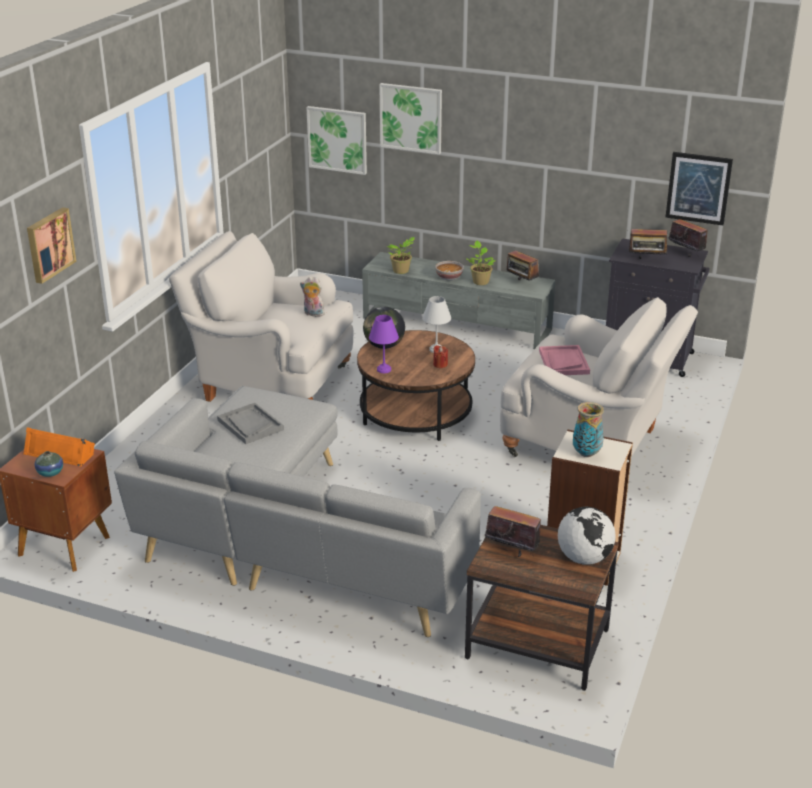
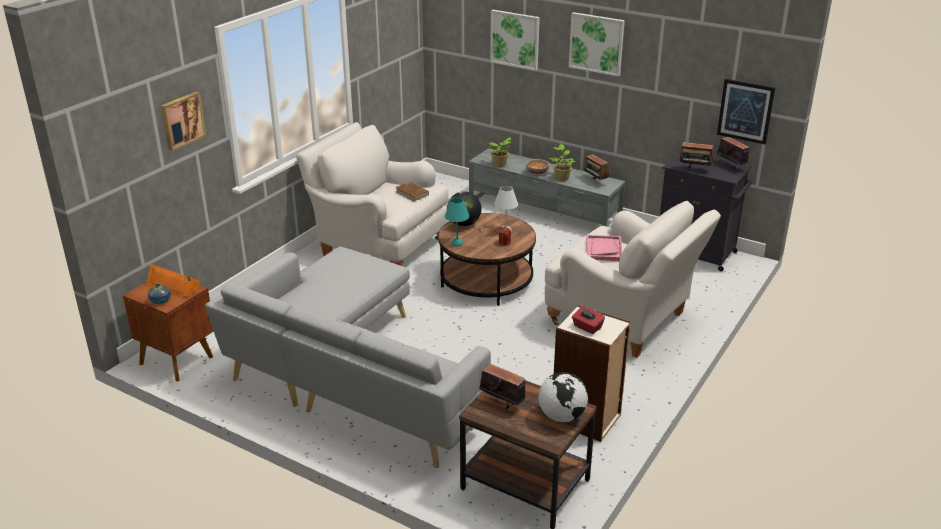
camera: 10 degrees right, 0 degrees up
(250, 425) = (333, 278): grey tray -> none
(313, 314) = (412, 193): plush toy -> brown book
(337, 139) = (458, 54): picture -> picture (596, 43)
(384, 369) = (457, 242): purple table lamp -> turquoise table lamp
(587, 453) = (587, 327): vase -> red tissue box

